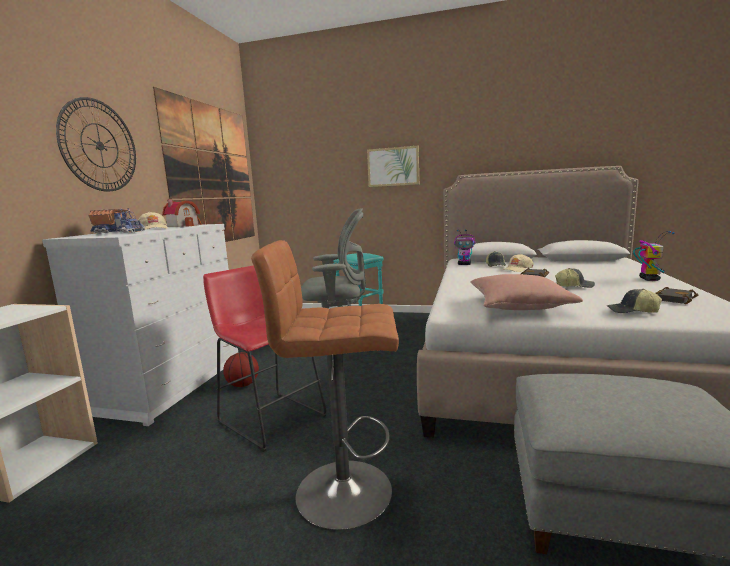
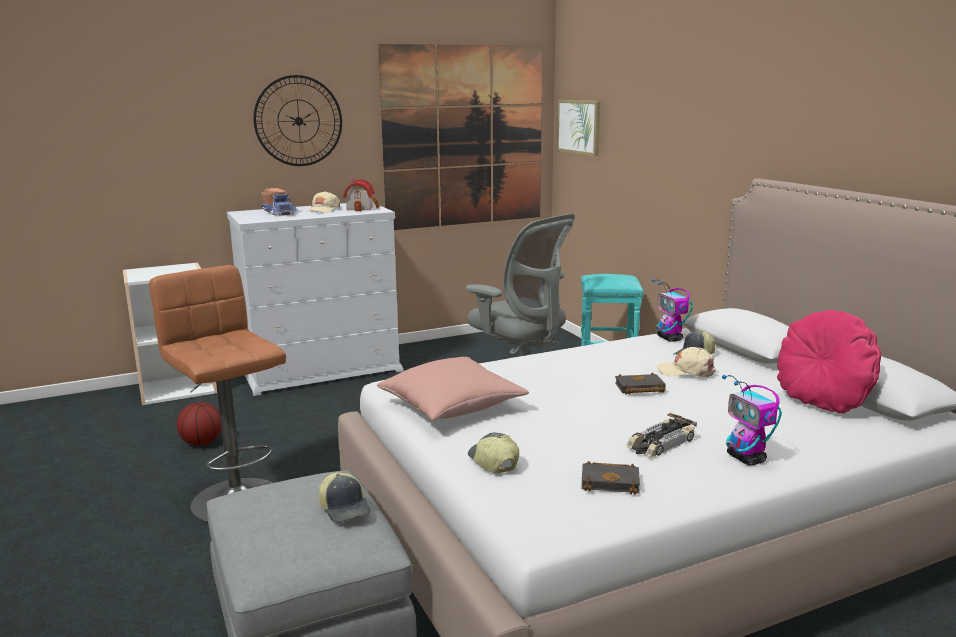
camera: 50 degrees right, 5 degrees up
(242, 385) = (354, 395): basketball -> basketball (202, 443)
(269, 417) = (312, 429): red stool -> none
(393, 167) = (688, 145): picture -> picture (579, 127)
(574, 286) = (608, 417): cap -> cap (345, 508)
(584, 263) = (822, 403): none -> pink pillow
(620, 285) = (660, 444): none -> toy car
(649, 279) = (746, 459): toy robot -> toy robot turned 90 degrees clockwise

